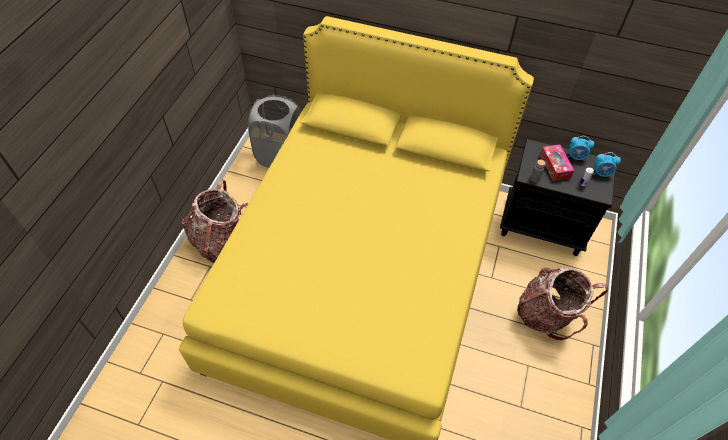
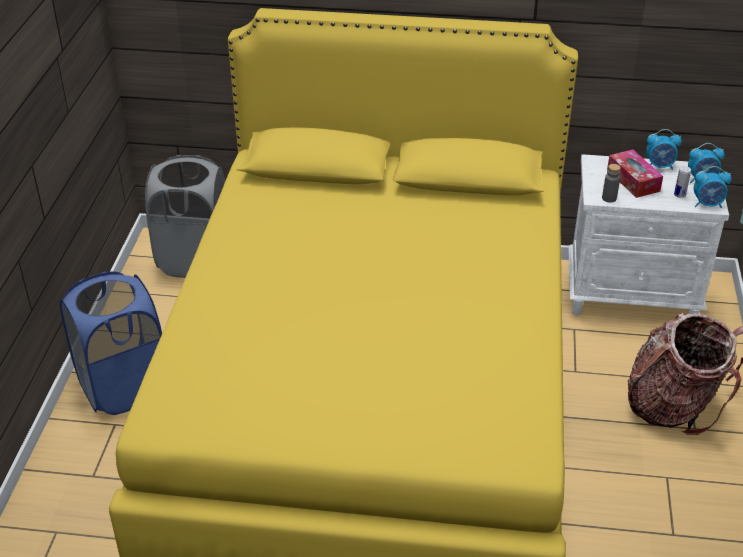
camera: 10 degrees left, 15 degrees down
(220, 241) = (124, 387): backpack -> blue laundry basket
(543, 226) = (632, 295): black nightstand -> white nightstand
(599, 194) = (707, 204): none -> alarm clock

